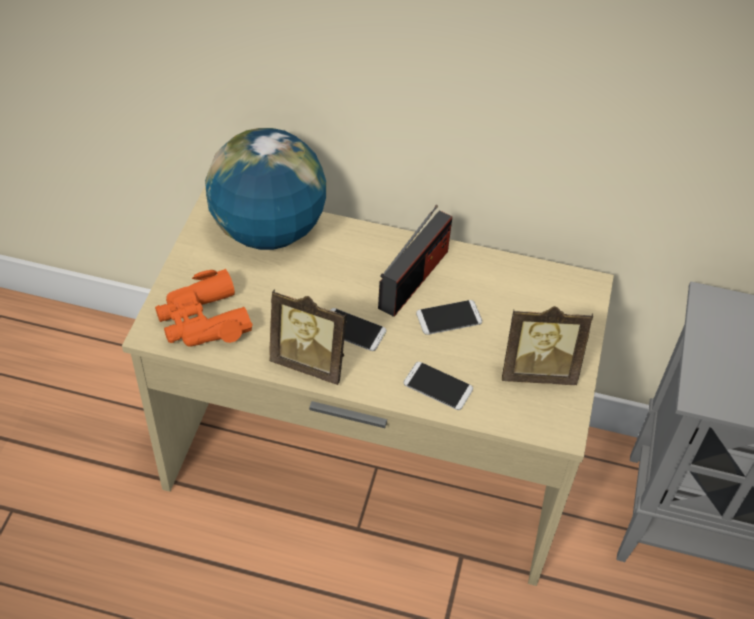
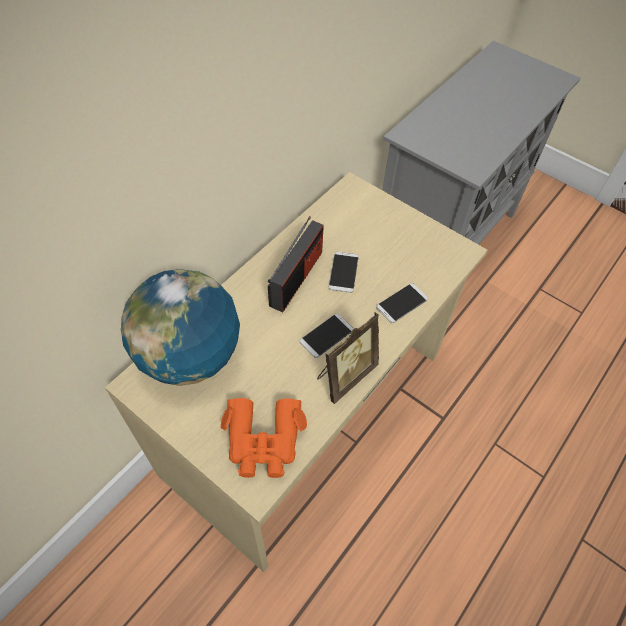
camera: 65 degrees left, 5 degrees up
(414, 279) = (296, 278): radio -> radio turned 60 degrees clockwise
(537, 371) = (411, 243): picture frame -> none

